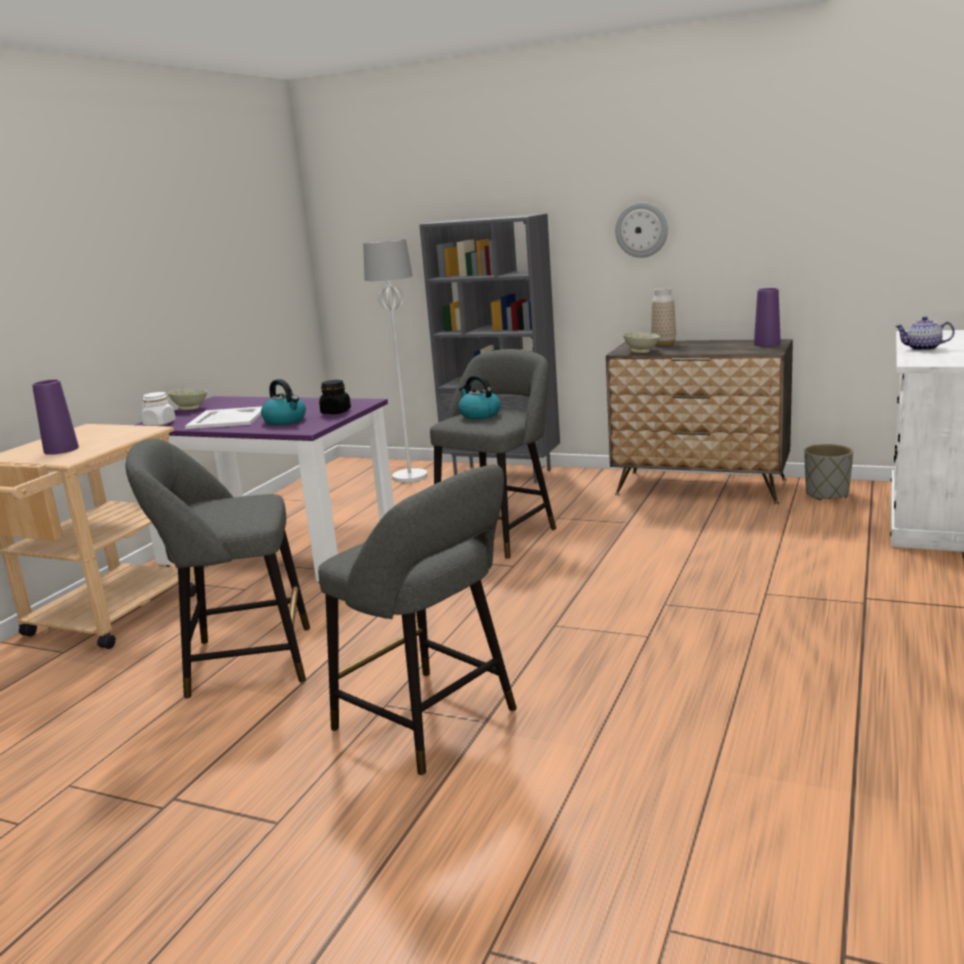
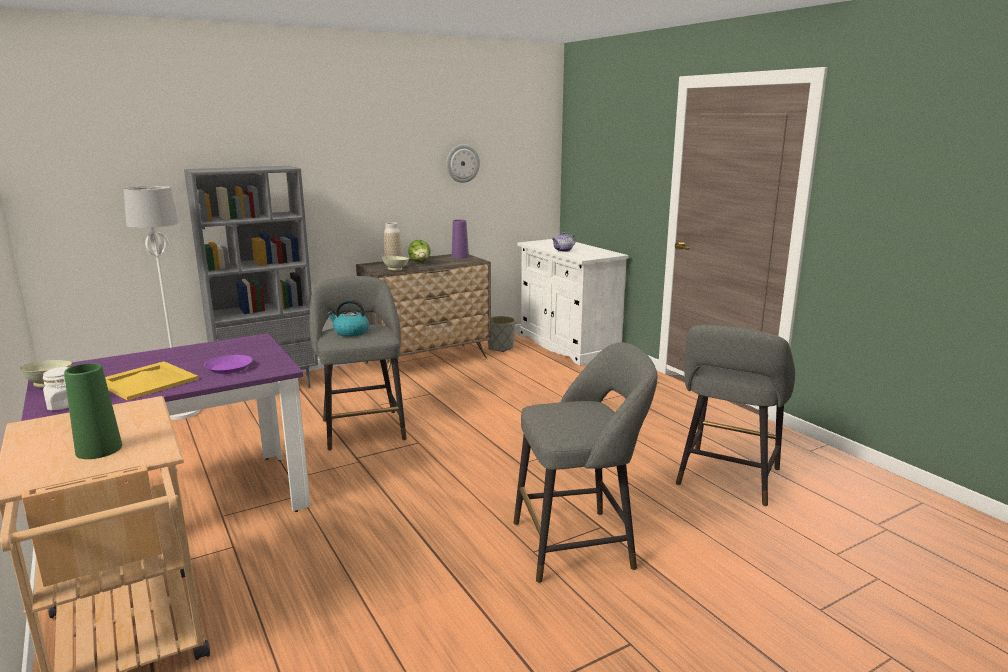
camera: 55 degrees left, 0 degrees up
(61, 450) = (99, 449): purple vase -> green vase
(227, 418) = (146, 381): white tray -> yellow tray
(241, 662) = (372, 589): grey stool -> grey stool (727, 479)
(285, 420) = (229, 368): kettle -> purple plate
(336, 412) = (257, 351): black jar -> none
(641, 230) = (361, 180): wall clock -> wall clock (462, 163)
(694, 346) = (420, 263): none -> lettuce

